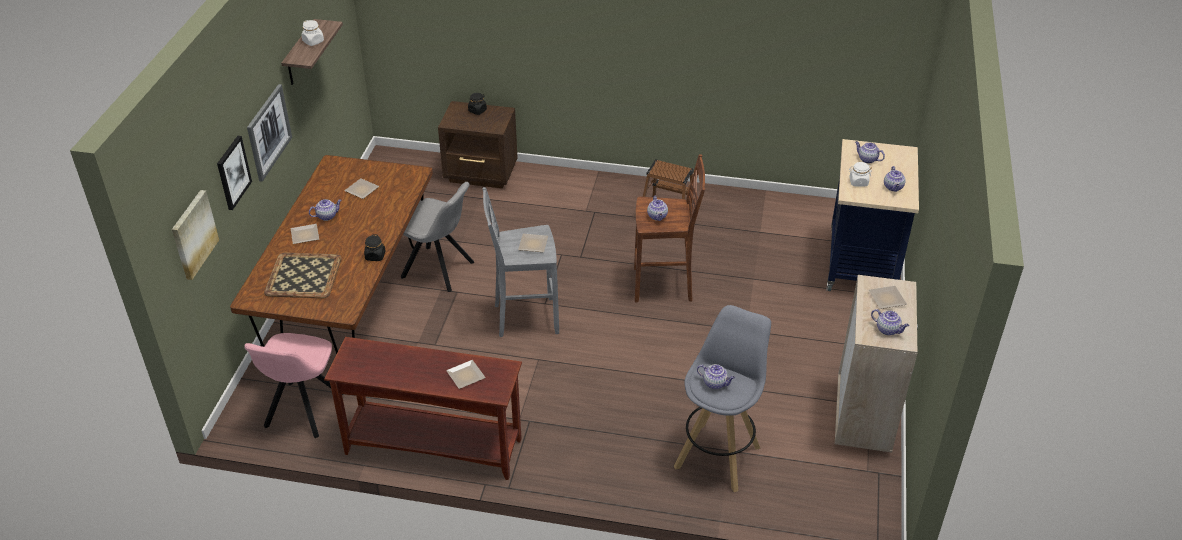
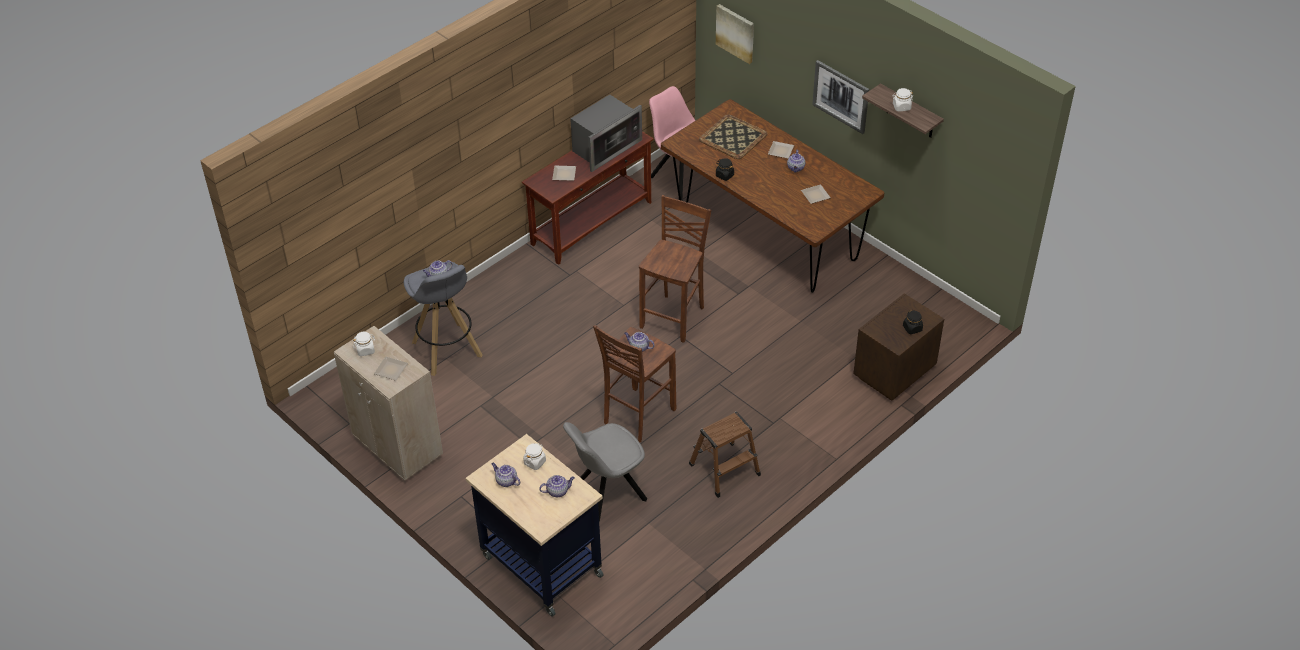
camera: 125 degrees right, 5 degrees up
(233, 172) = (789, 60): picture -> none
(391, 366) = (604, 147): none -> microwave
(438, 269) = (775, 294): grey chair -> grey chair (607, 494)
(524, 318) = (674, 317): grey stool -> brown stool
(532, 244) = (671, 263): plate -> none
(888, 330) = (365, 350): teapot -> white jar

